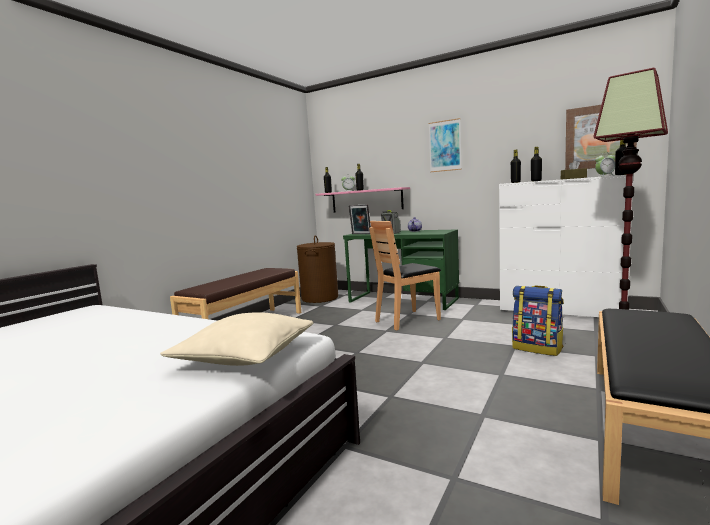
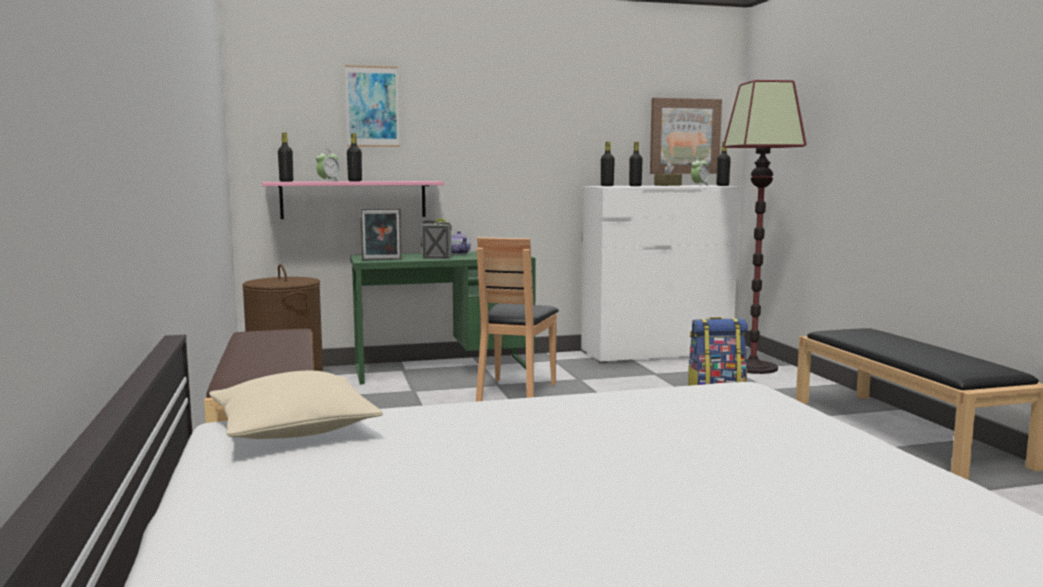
camera: 45 degrees left, 0 degrees up
(245, 356) = (769, 407): beige pillow -> beige pillow (294, 429)
(445, 146) = (497, 121): picture -> picture (372, 106)

